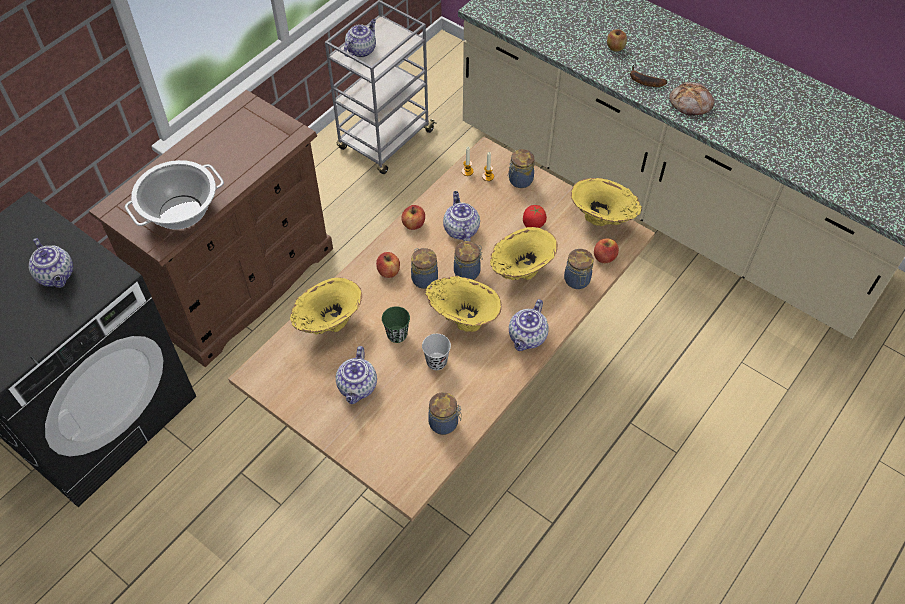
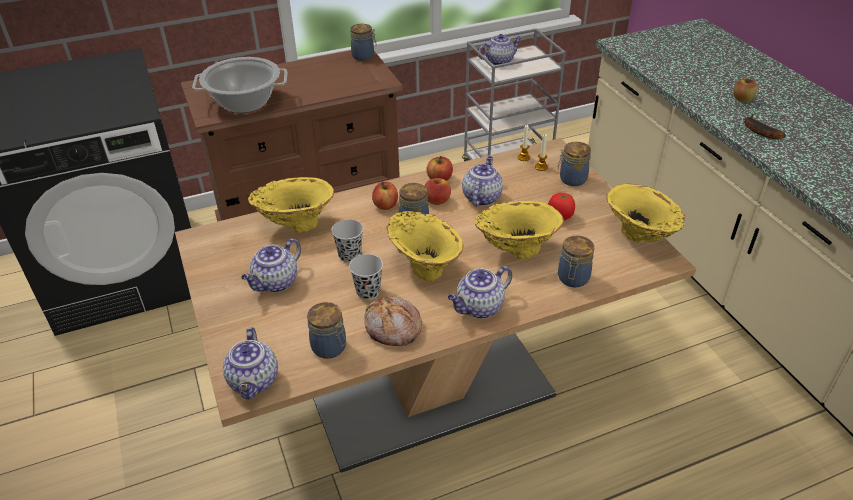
camera: 30 degrees right, 15 degrees down
(57, 275) = (101, 99): teapot -> teapot (254, 382)
(397, 335) = (350, 255): green cup -> black cup
(468, 272) = (461, 231): jar -> jar (364, 56)
(604, 257) = (619, 269): apple -> apple (437, 200)
(691, 104) = (804, 162): bread -> bread (392, 328)

